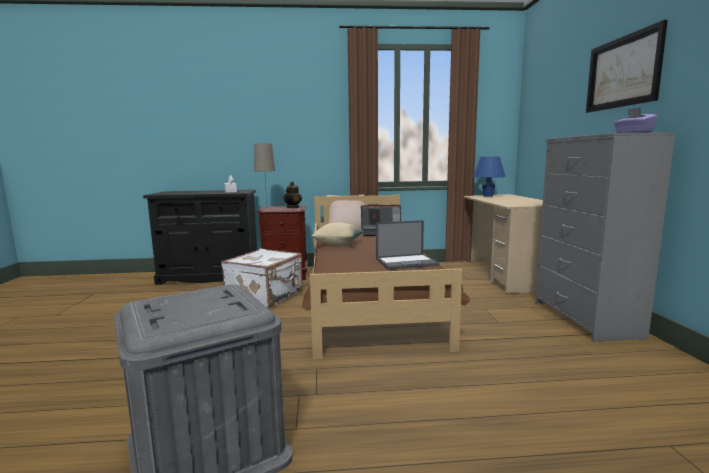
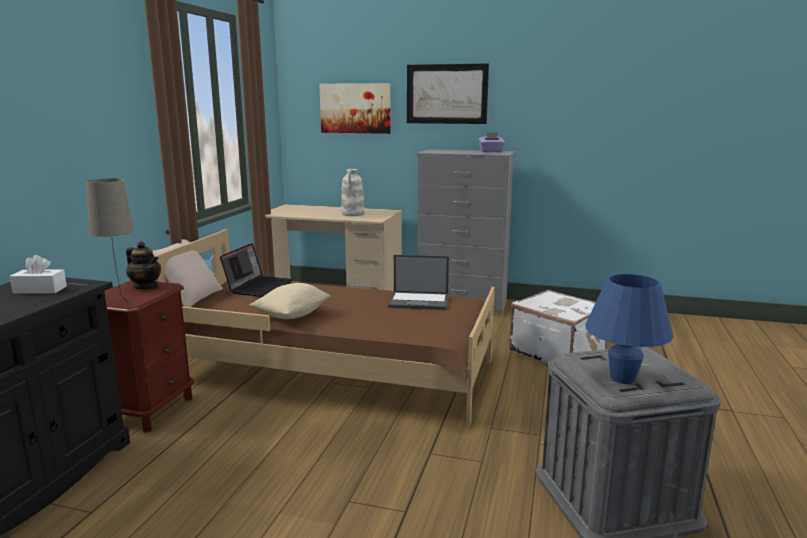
camera: 70 degrees left, 5 degrees up
(266, 297) = (236, 437): white suitcase -> white suitcase (557, 352)
(407, 262) = (419, 301): laptop -> laptop turned 90 degrees clockwise
(488, 196) = (288, 211): blue table lamp -> blue table lamp (623, 378)
(516, 202) = (353, 214): none -> white vase
(556, 104) = (355, 108): none -> picture

